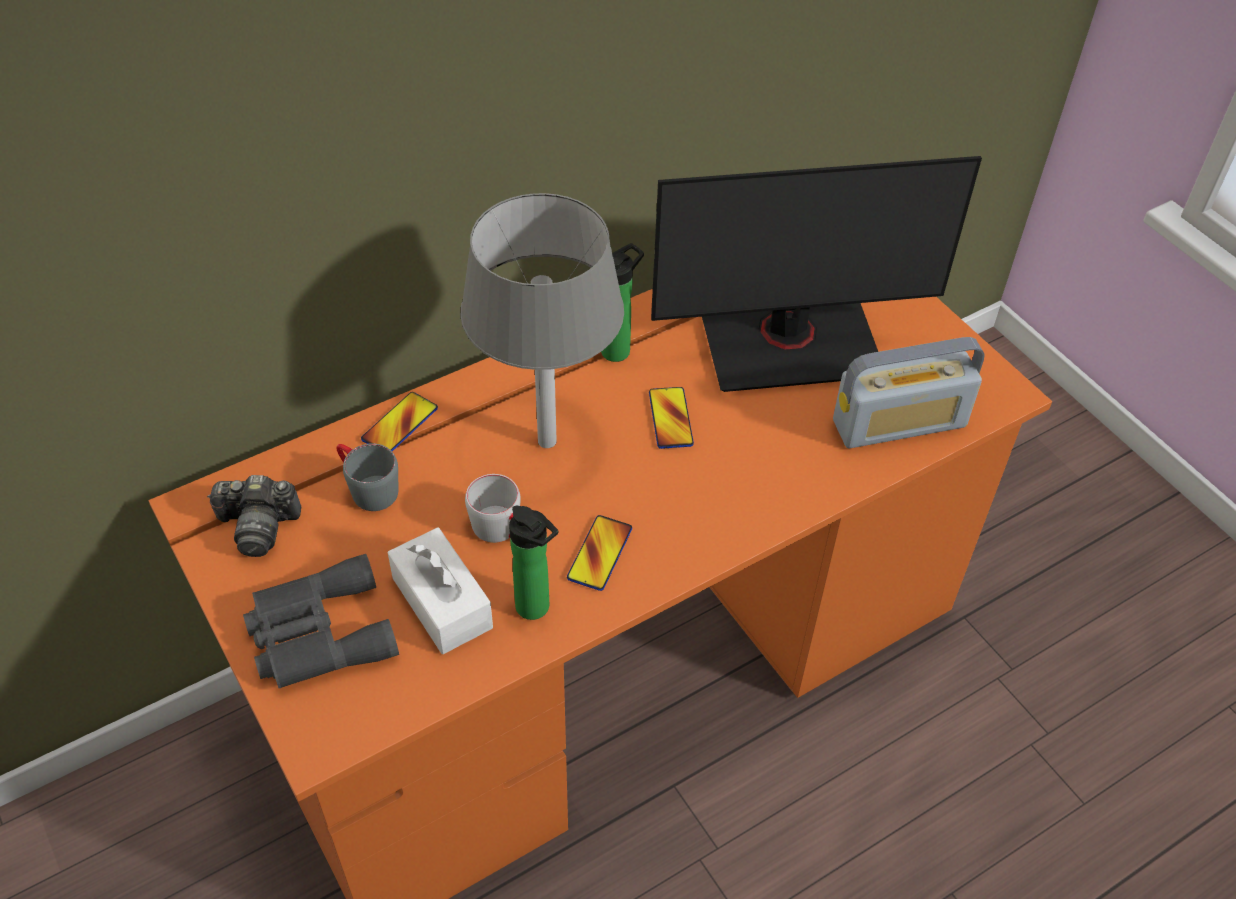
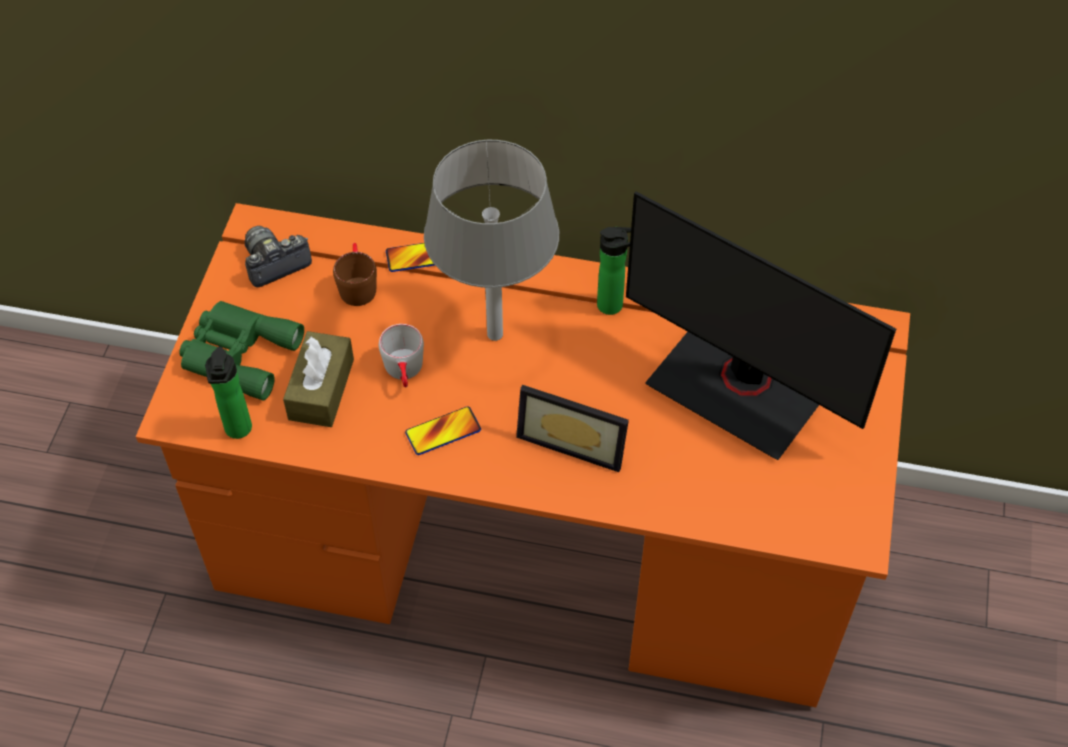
camera: 45 degrees right, 5 degrees up
(258, 526) = (274, 263): camera -> camera turned 105 degrees clockwise
(317, 633) = (238, 353): grey binoculars -> green binoculars
(367, 488) = (357, 284): grey mug -> brown mug
(442, 603) = (321, 389): white tissue box -> brown tissue box
(536, 609) = (368, 436): bottle -> bottle (238, 431)
(670, 419) = (591, 378): phone -> none
(716, 476) = (574, 439): none -> picture frame
(899, 423) = (746, 501): radio -> none

